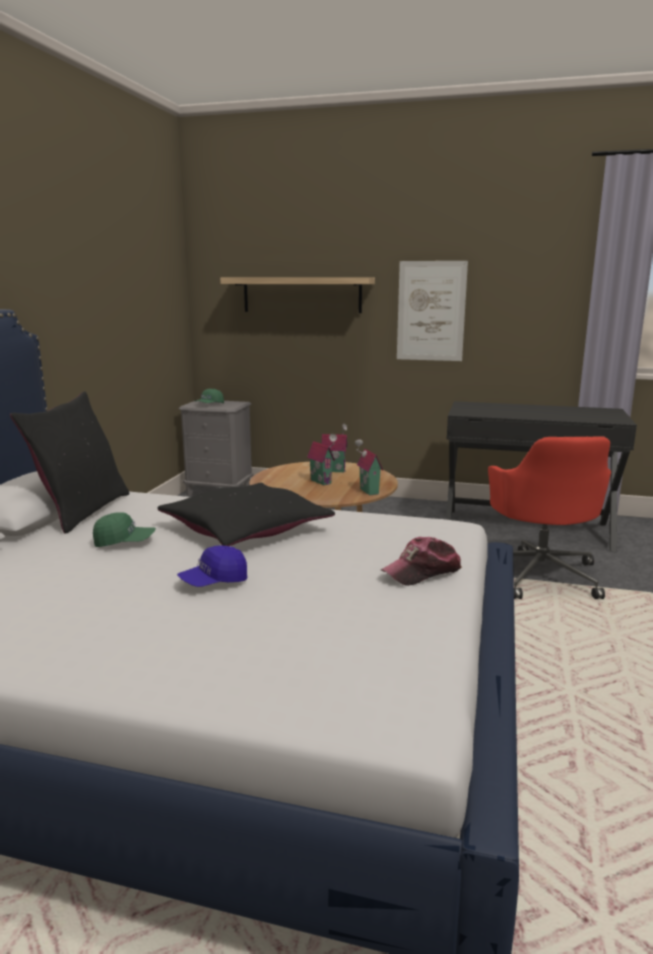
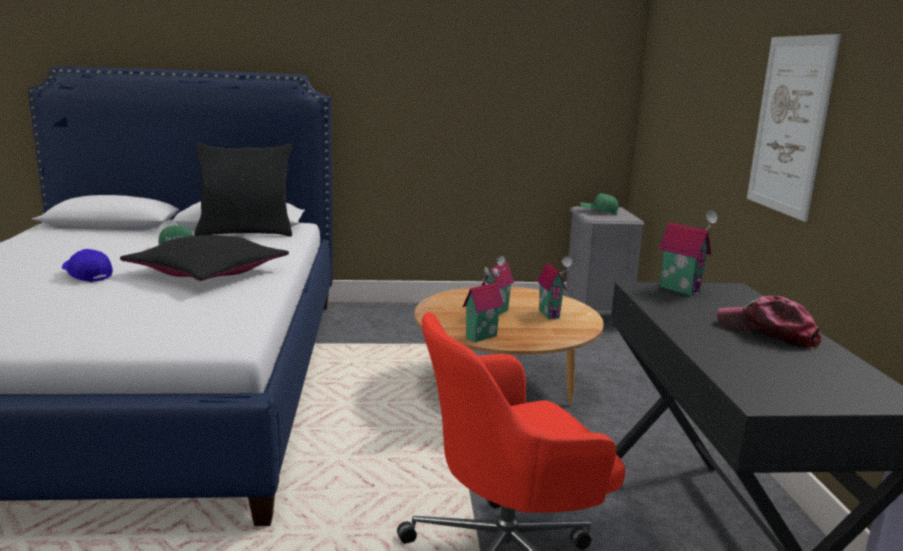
camera: 70 degrees right, 0 degrees up
(302, 295) = (697, 87): shelf -> none
(422, 572) = (89, 331): cap -> cap (767, 333)
(465, 409) = (681, 289): none -> toy house

